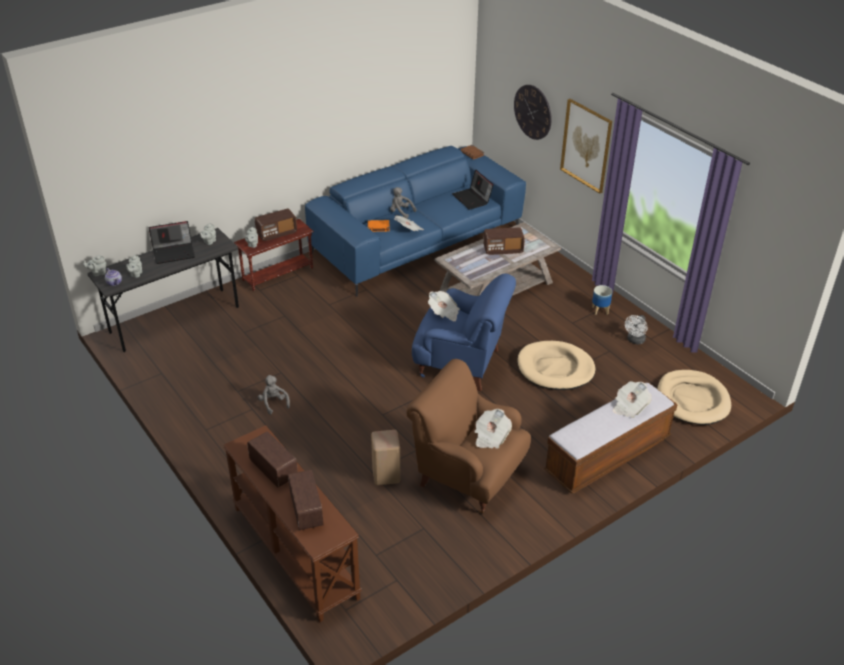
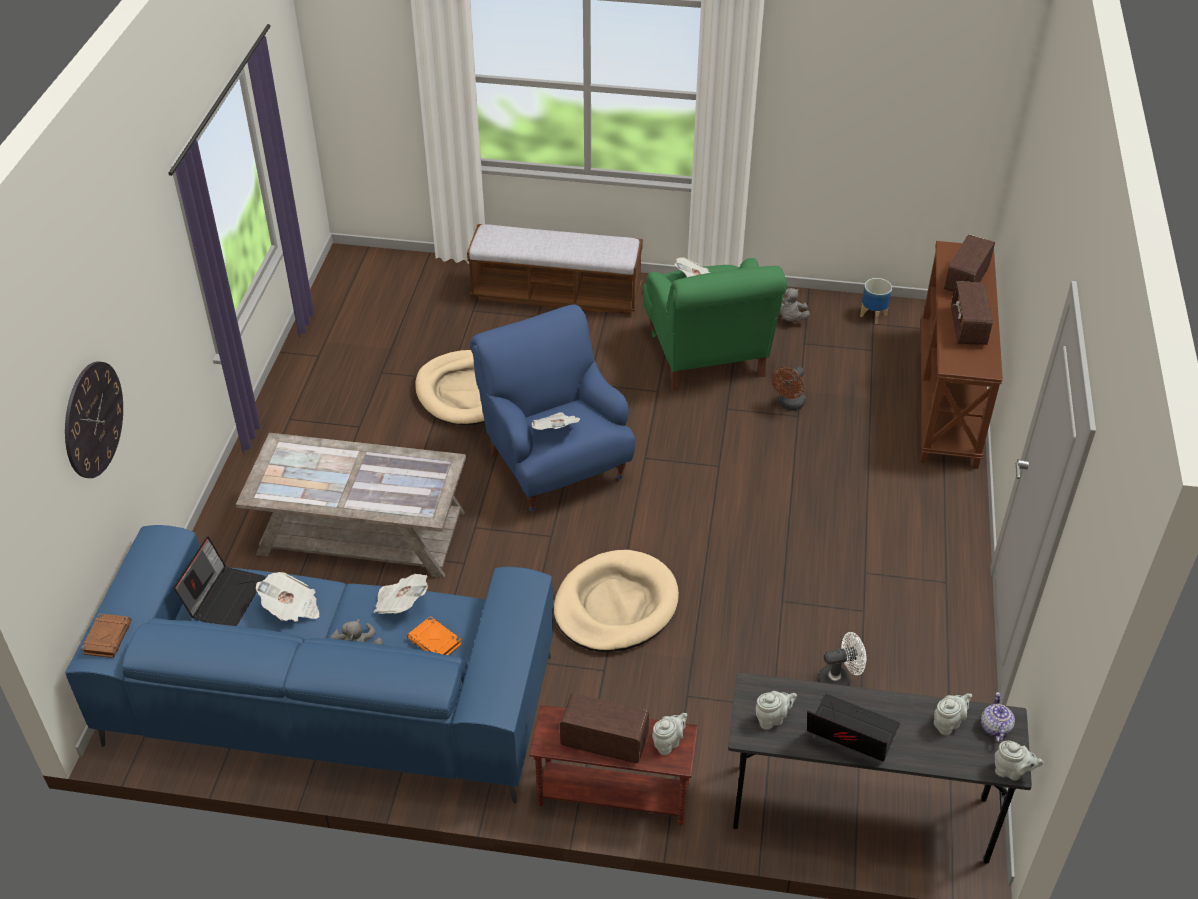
camera: 135 degrees left, 5 degrees up
(273, 403) = (831, 562): grey plush toy -> grey plush toy (790, 318)
(385, 476) = (789, 405): beige stool -> brown fan
(468, 475) = (707, 357): brown armchair -> green armchair
(503, 250) = (339, 478): radio -> none
(586, 145) = (156, 321): picture -> none
(600, 310) = (303, 419): planter -> planter (873, 315)
(629, 407) = (527, 240): newspaper -> newspaper (292, 608)
(635, 341) = (337, 364): white fan -> white fan (839, 681)
(692, 400) = (399, 284): beige dog bed -> beige dog bed (615, 605)

